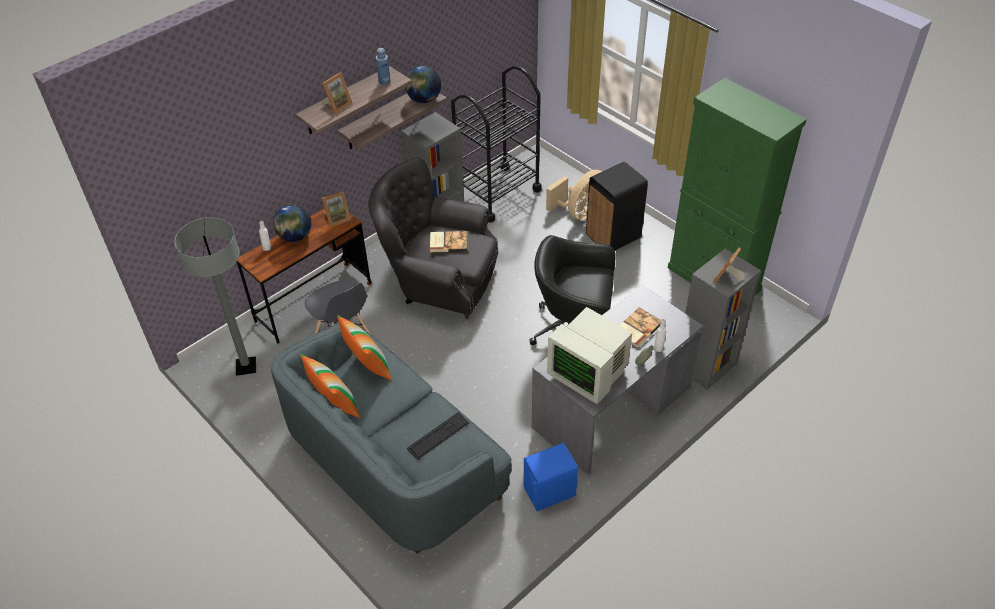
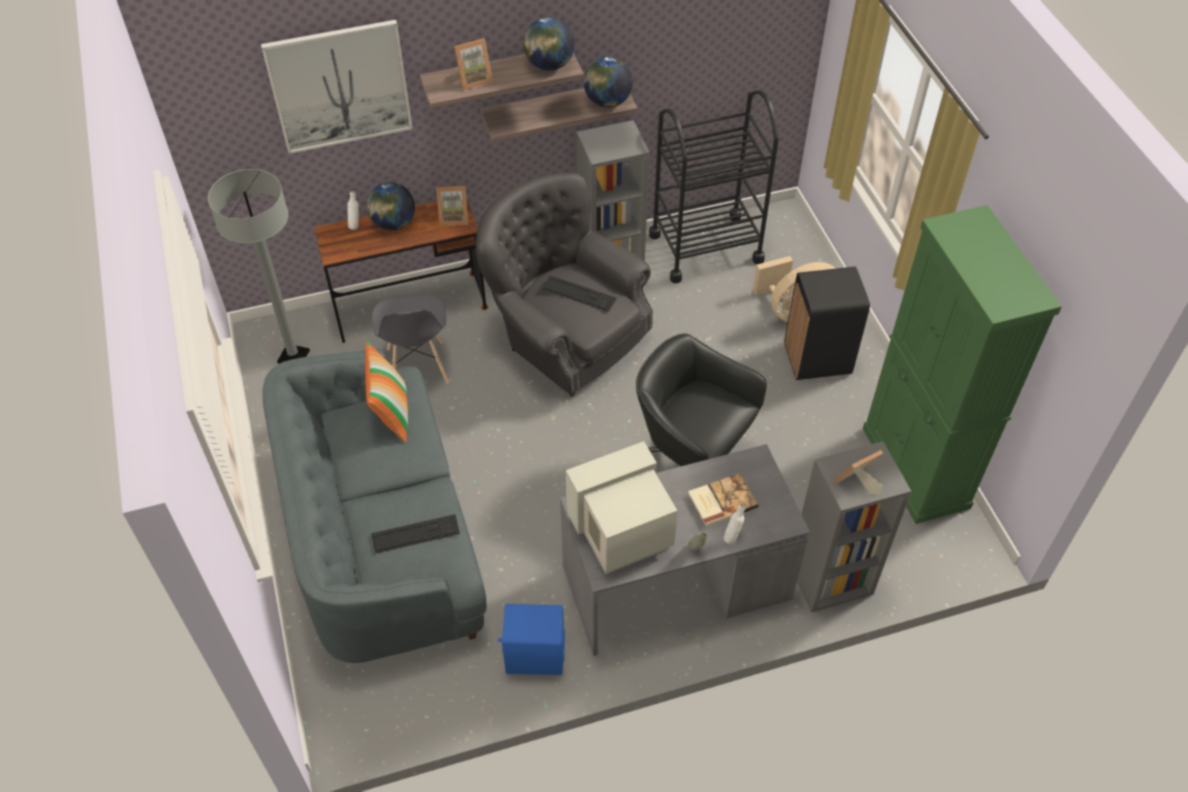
camera: 25 degrees right, 5 degrees up
(242, 138) = (340, 86): none -> picture
(334, 403) = (328, 444): pillow -> none
(384, 81) = (549, 65): blue bottle -> globe
(448, 242) = (578, 294): book -> keyboard
(589, 374) = (622, 535): monitor -> monitor turned 90 degrees clockwise

